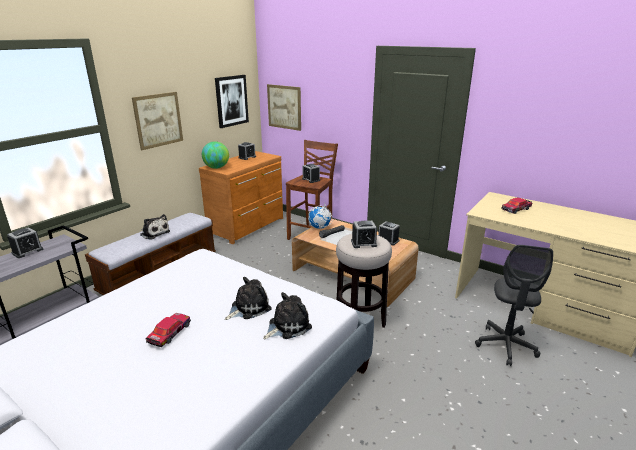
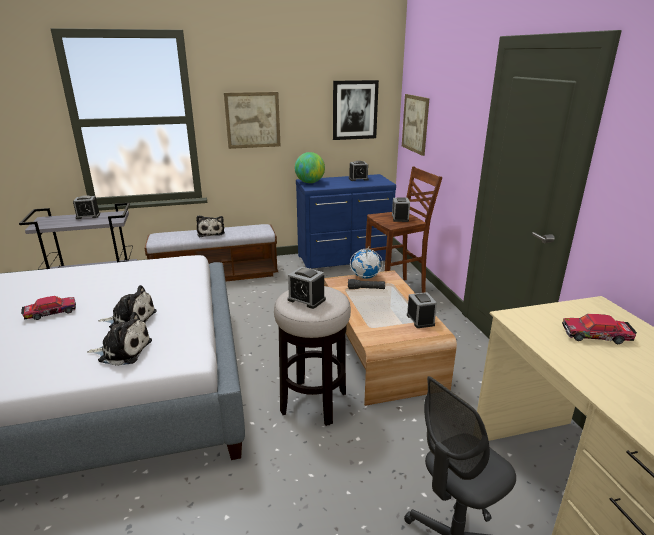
camera: 40 degrees right, 0 degrees up
(248, 226) = (345, 259): brown dresser -> blue dresser

